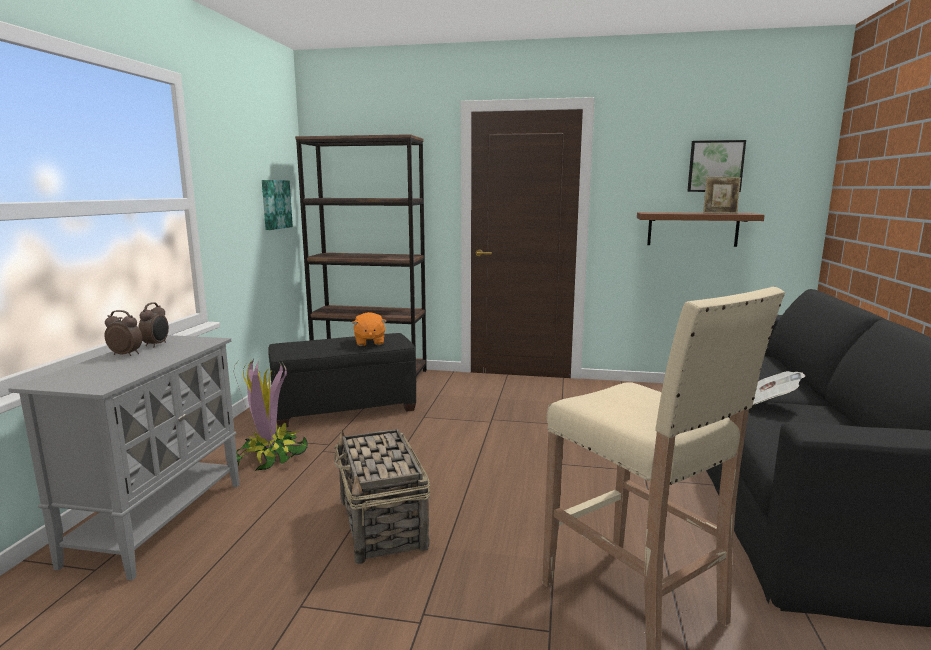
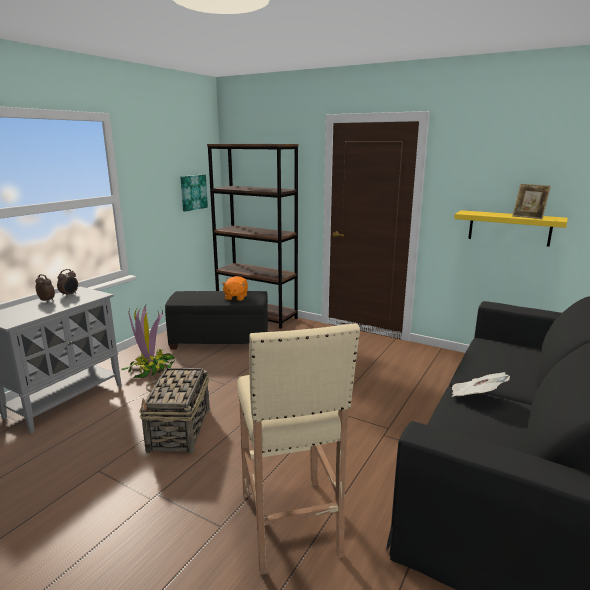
camera: 20 degrees right, 5 degrees up
(692, 229) = (509, 228): brown shelf -> yellow shelf
(715, 166) = (533, 173): picture -> none

